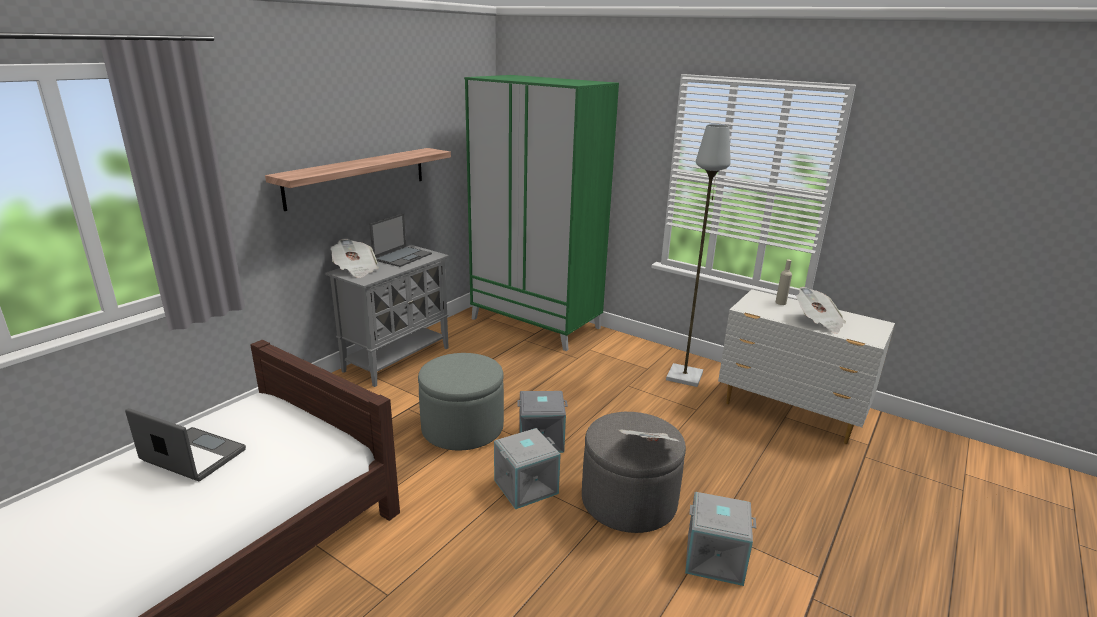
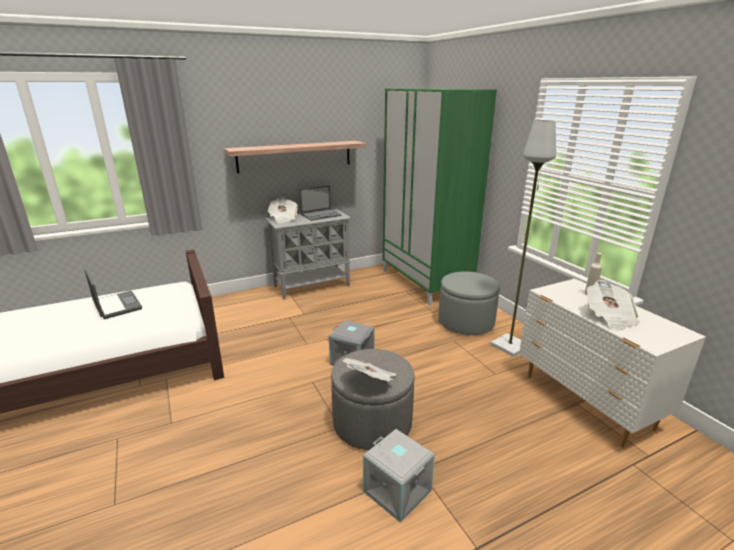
camera: 30 degrees right, 0 degrees up
(462, 428) = (309, 338): grey ottoman -> grey ottoman (466, 322)
(525, 486) = (312, 387): grey storage box -> none

